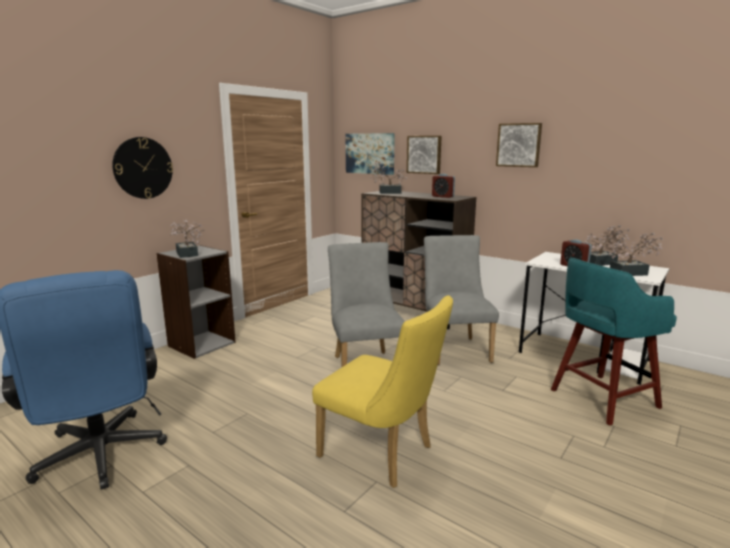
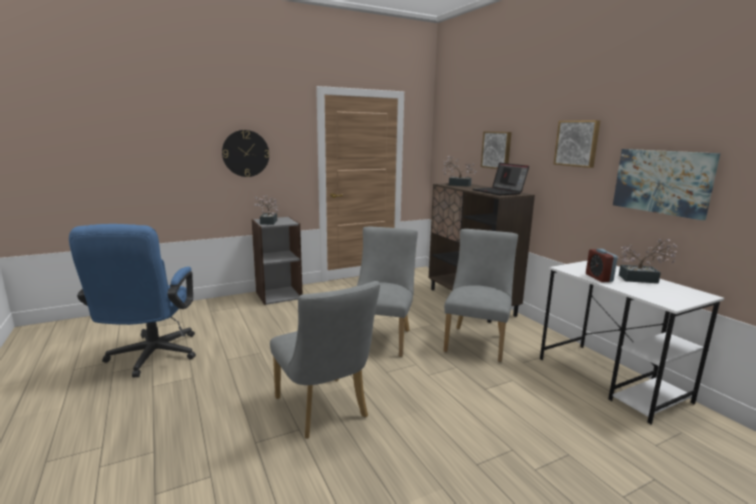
camera: 25 degrees right, 0 degrees up
(370, 153) = (456, 147): picture -> picture (662, 181)
(383, 454) = (324, 411): yellow chair -> grey chair
(442, 196) = (499, 192): alarm clock -> laptop
(601, 399) = (584, 425): turquoise stool -> none
(632, 273) = (659, 295): potted plant -> none

